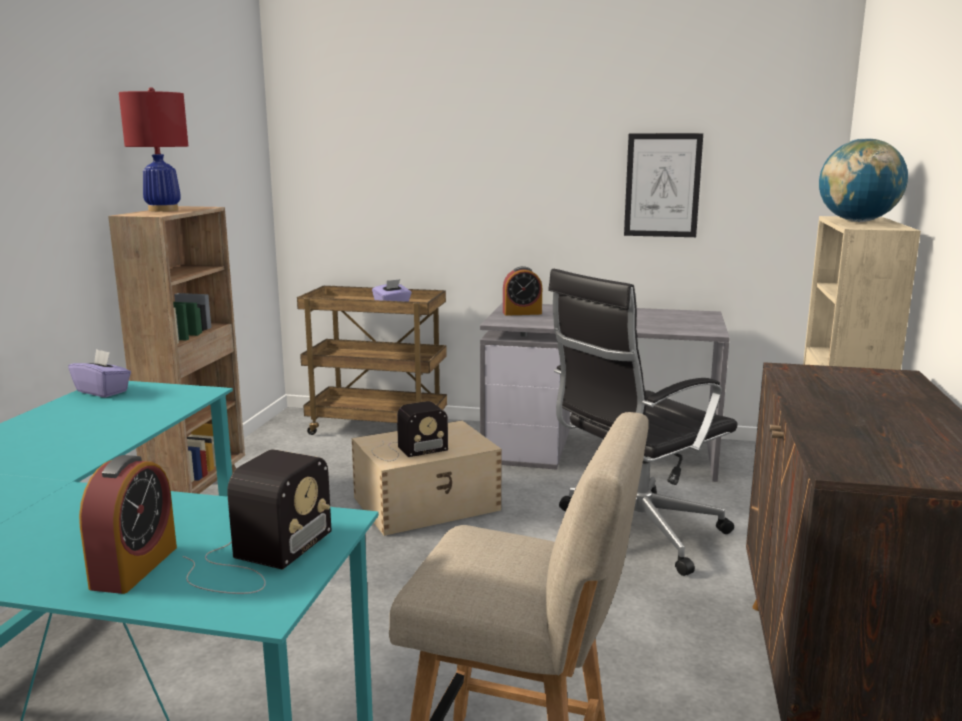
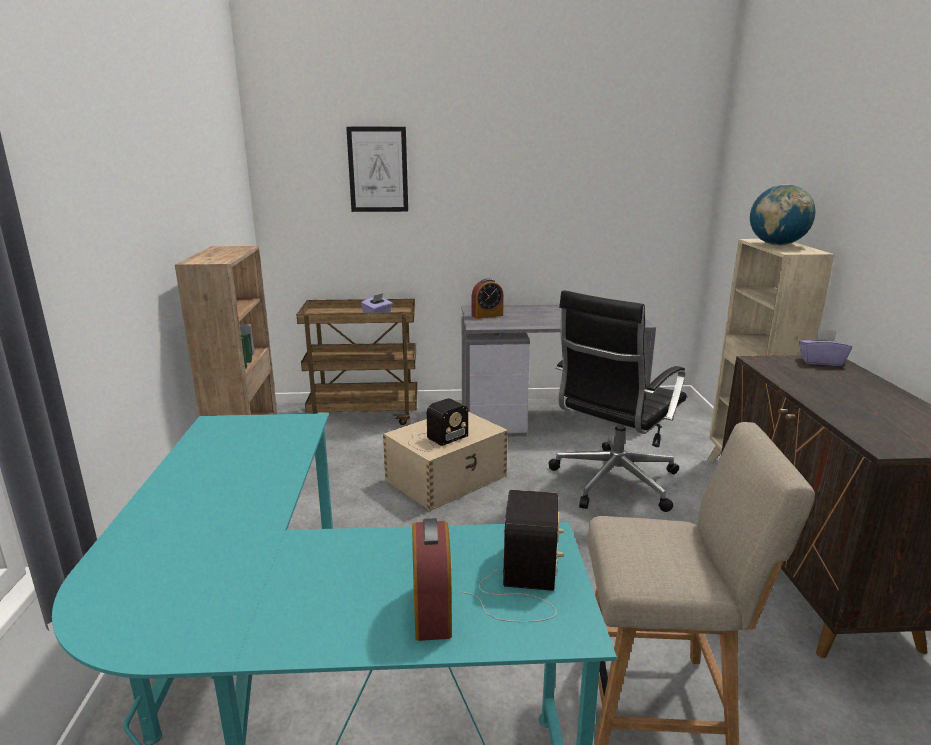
camera: 15 degrees left, 5 degrees up
(103, 391) = (215, 429): purple tissue box -> purple tissue box (821, 362)
(163, 210) = (211, 253): red table lamp -> none
(662, 185) = (585, 209): picture -> picture (378, 170)

